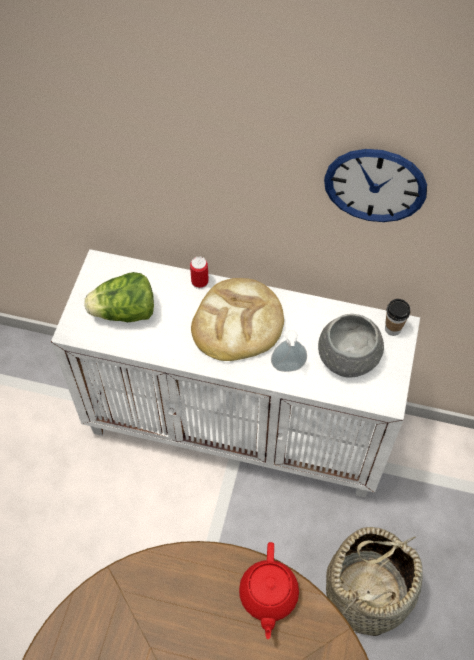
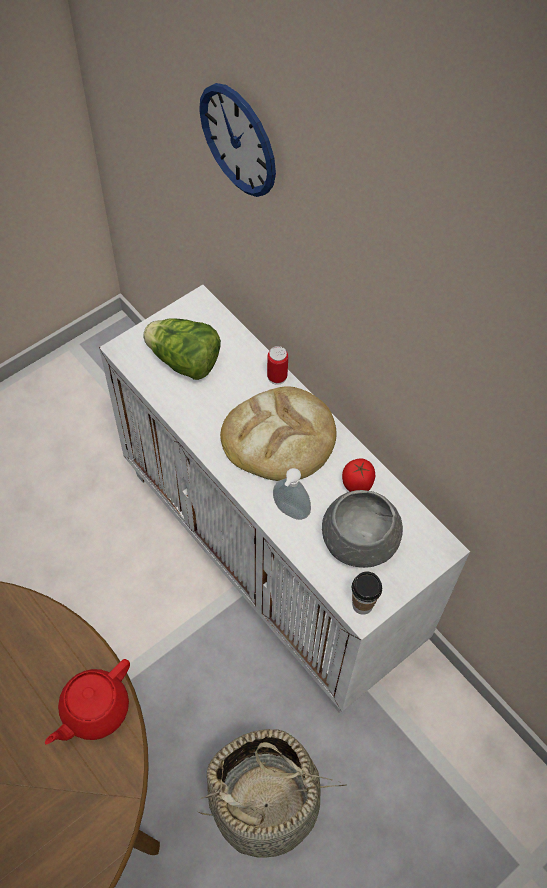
camera: 35 degrees right, 0 degrees up
(315, 320) = (357, 484): none -> tomato
(375, 185) = (452, 363): wall clock -> wall clock (238, 140)
(392, 329) = (430, 544): cup -> cup (362, 604)

